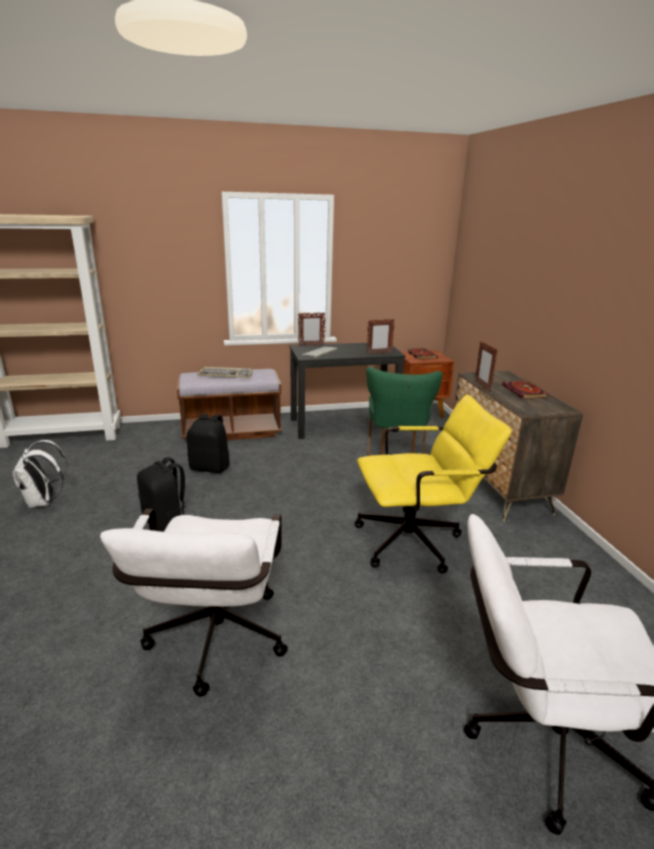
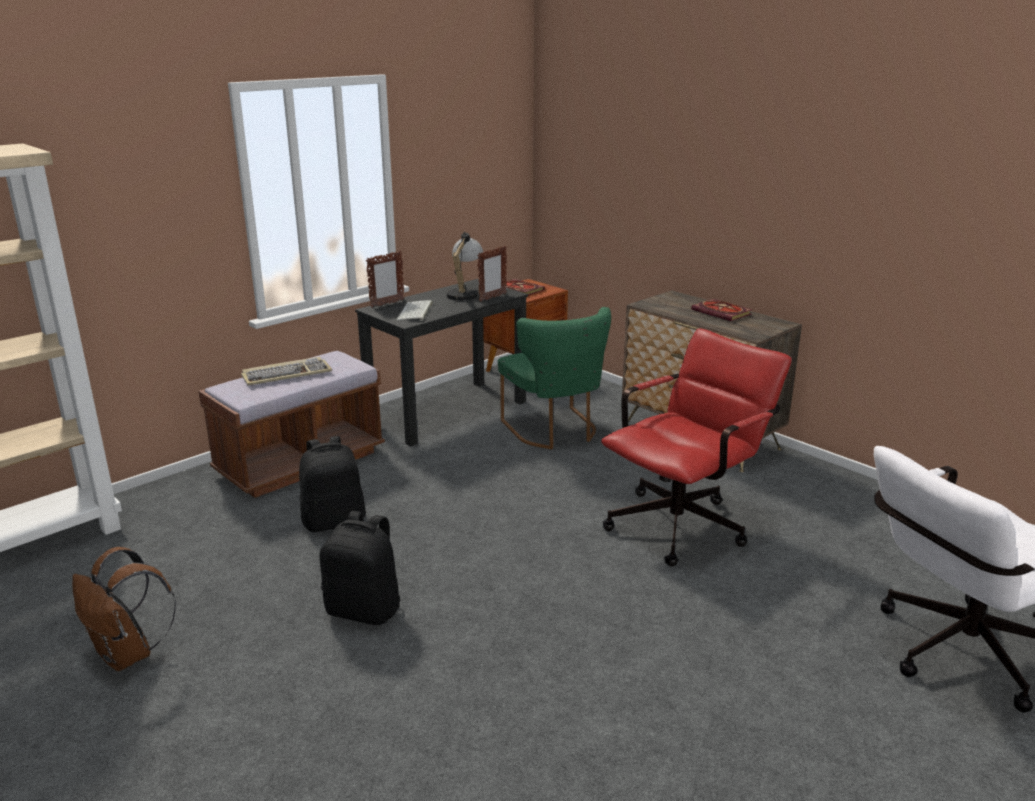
camera: 30 degrees left, 0 degrees up
(43, 502) = (129, 655): white backpack -> brown backpack
(214, 645) = (602, 713): white office chair -> none
(365, 348) = (464, 293): none -> table lamp
(417, 541) = (684, 522): yellow office chair -> red office chair
(482, 386) = (674, 315): picture frame -> none

